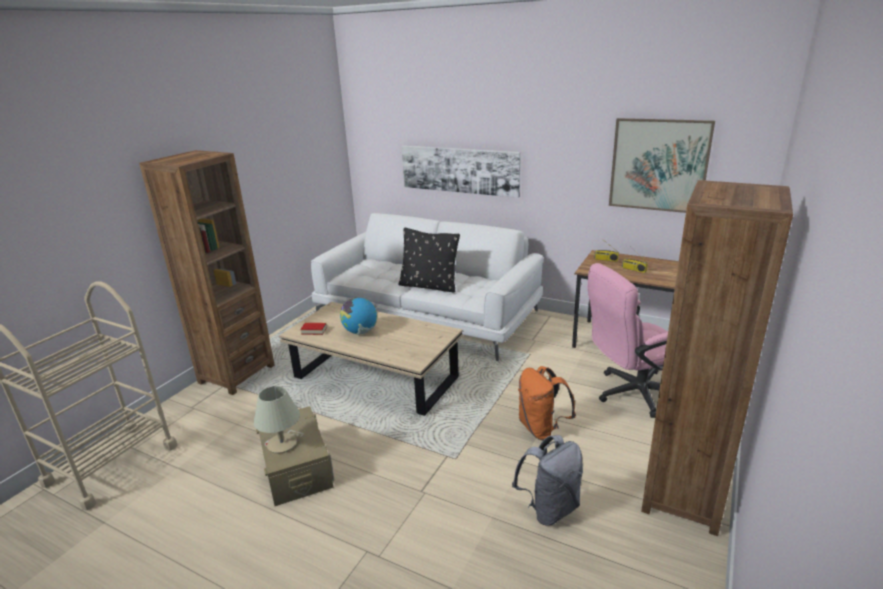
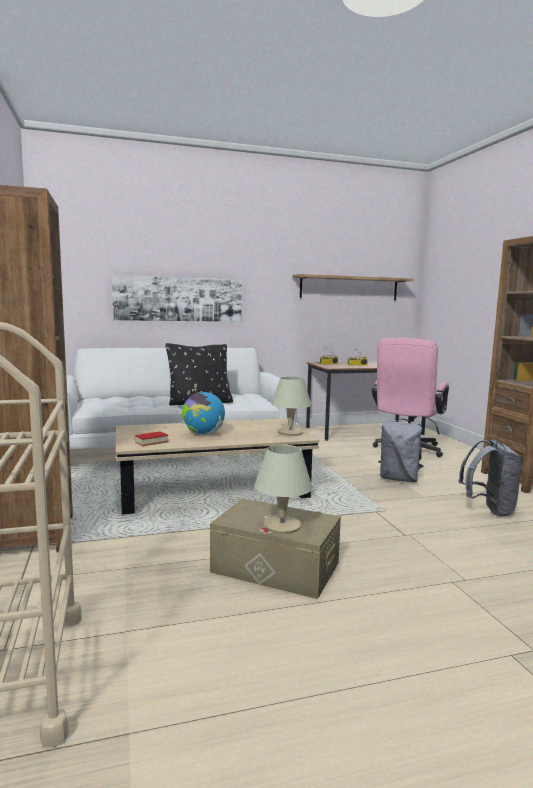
camera: 45 degrees left, 15 degrees down
(420, 352) = (290, 432): none -> beige table lamp
(542, 429) = (399, 479): orange backpack -> grey backpack
(658, 165) = (349, 288): picture -> shelf

